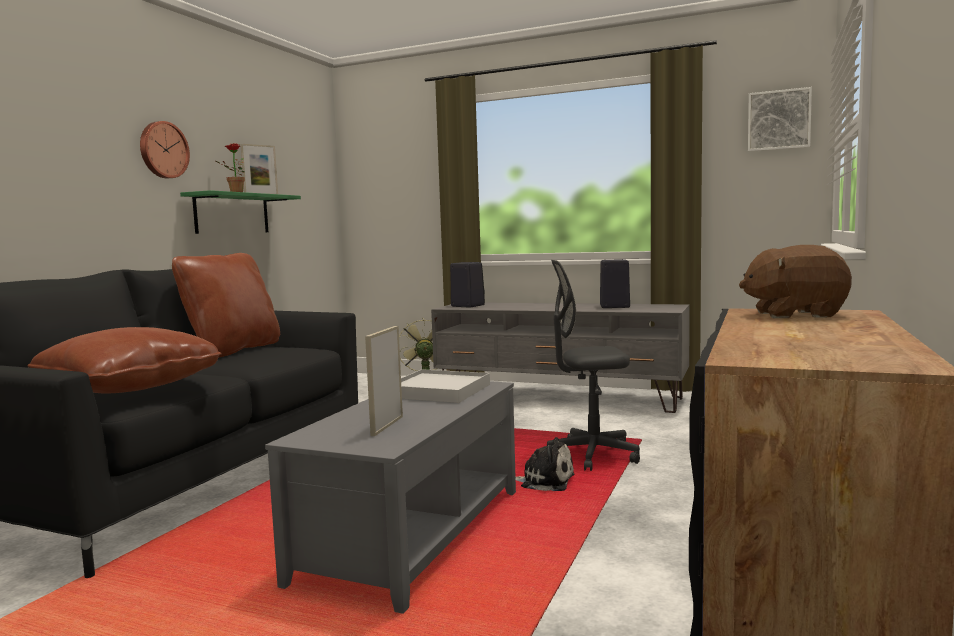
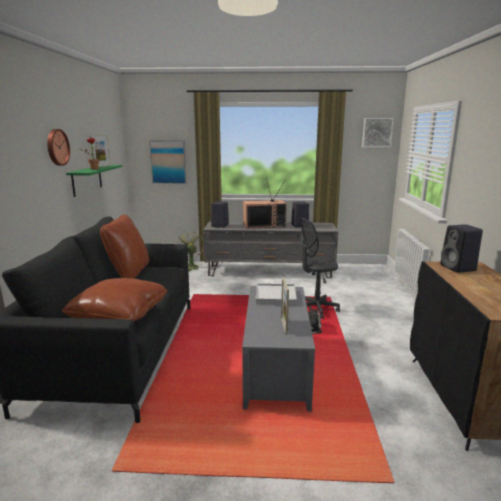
camera: 20 degrees left, 10 degrees up
(400, 202) = (168, 162): none -> picture
(548, 306) = (264, 225): none -> television
(794, 314) = (459, 268): brown plush toy -> black speaker

